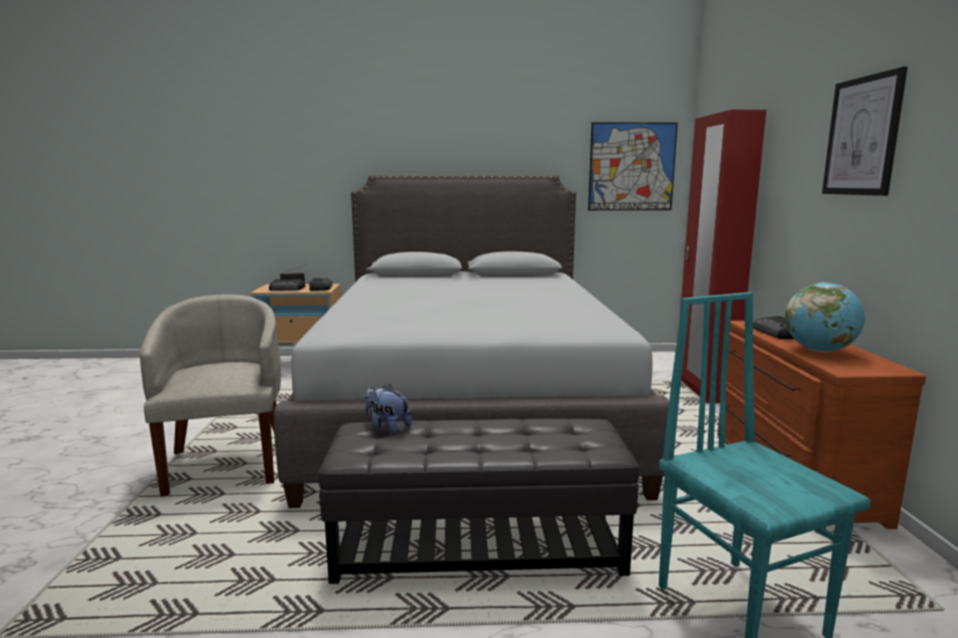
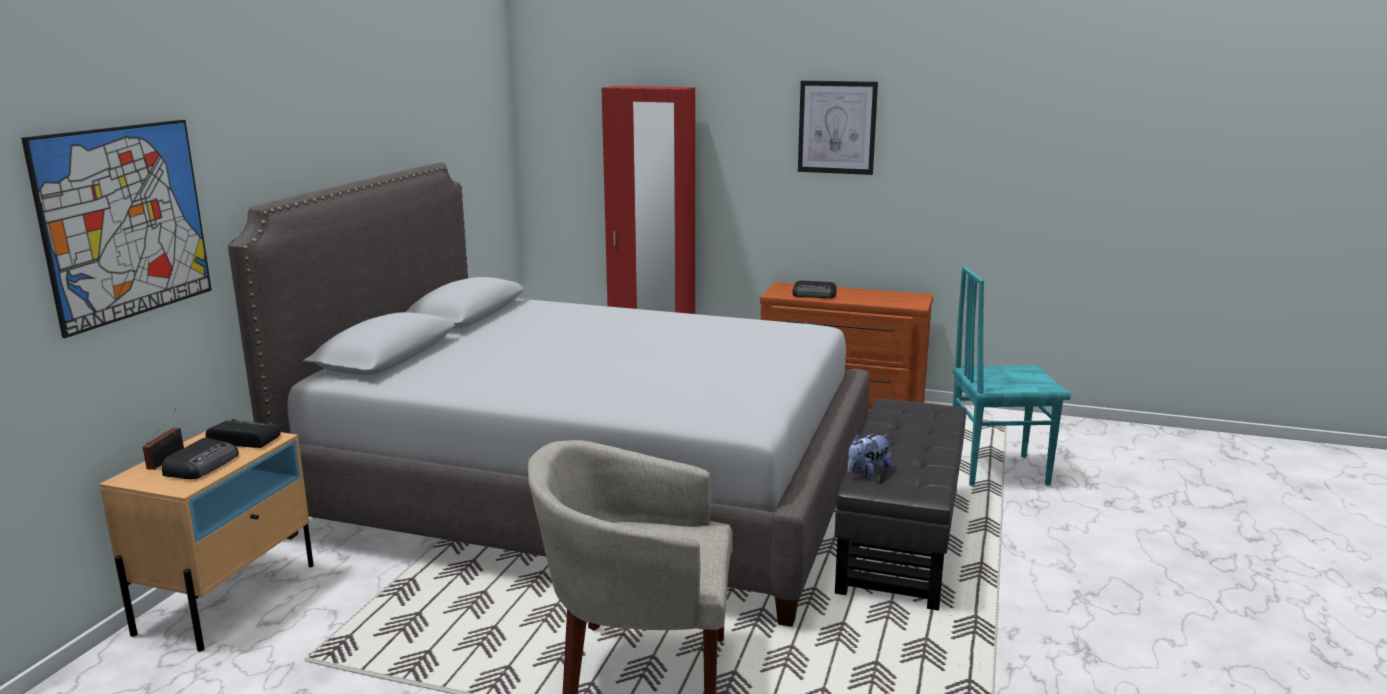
camera: 70 degrees left, 5 degrees up
(631, 167) = (479, 138): picture -> picture (125, 222)
(819, 351) = (869, 298): globe -> none

